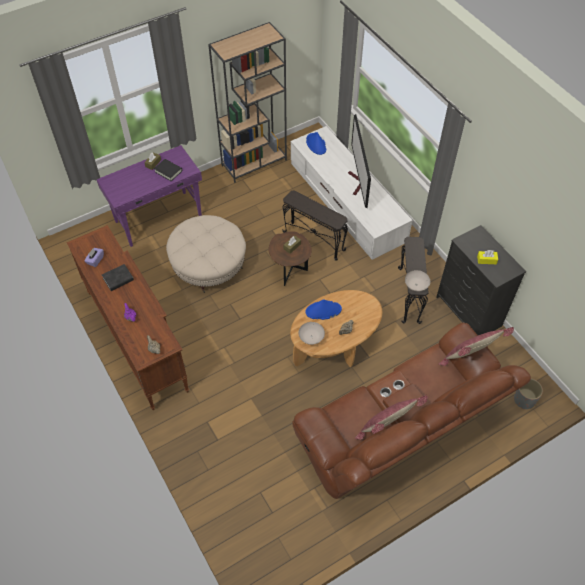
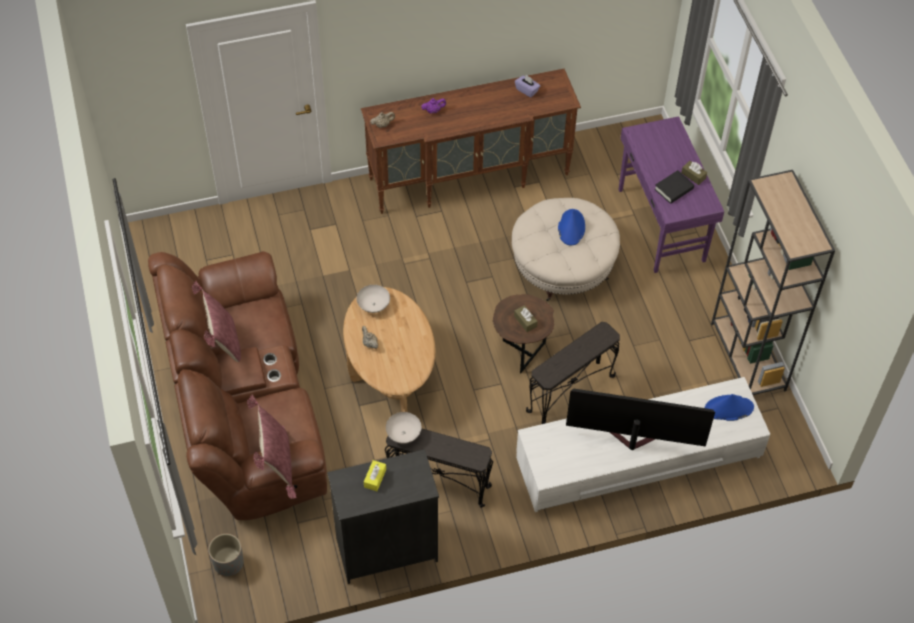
camera: 105 degrees right, 0 degrees up
(118, 279) = (491, 107): black book -> none
(323, 310) = (409, 328): blue hat -> blue hat (571, 227)

